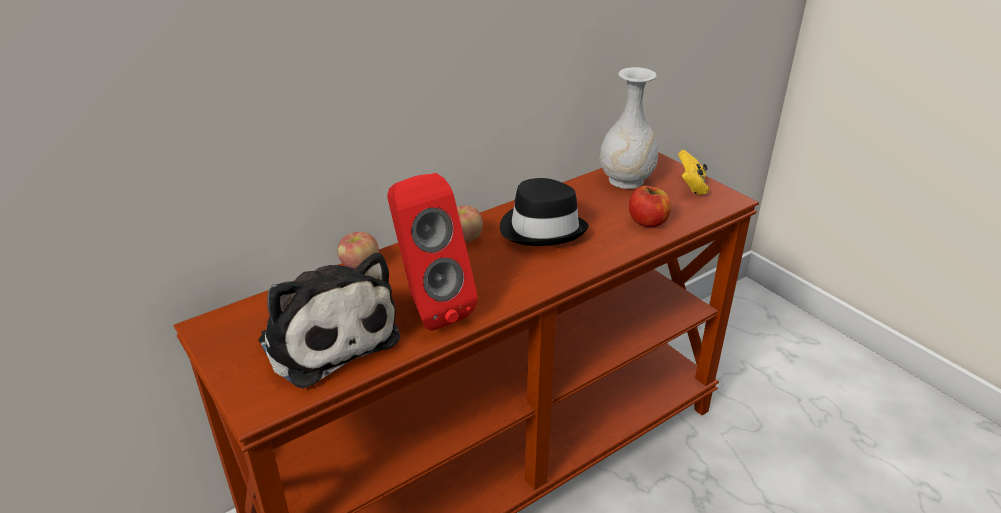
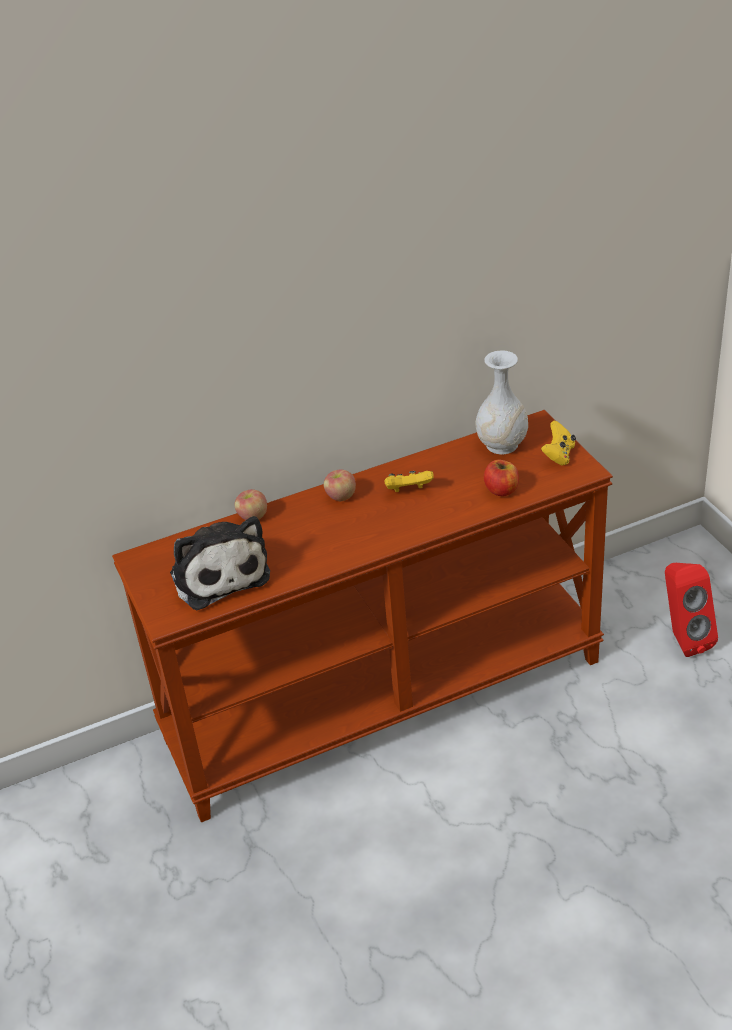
camera: 15 degrees right, 5 degrees up
(428, 307) = (297, 555): red speaker -> red speaker (683, 639)
(542, 228) = (409, 491): black hat -> yellow game controller

